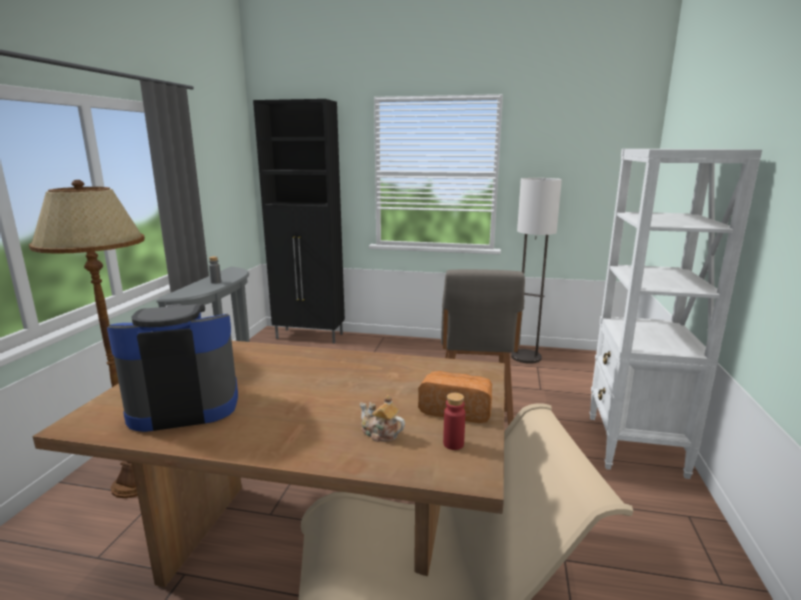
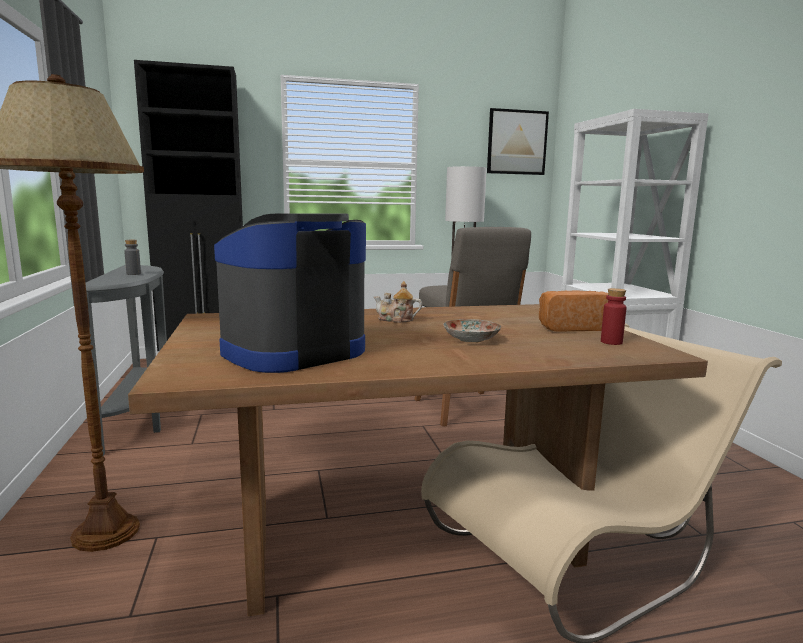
camera: 25 degrees left, 5 degrees down
(335, 413) = (472, 339): none -> plate
(380, 433) = (539, 344): teapot -> teapot (396, 320)
(611, 147) = (517, 142): none -> picture

